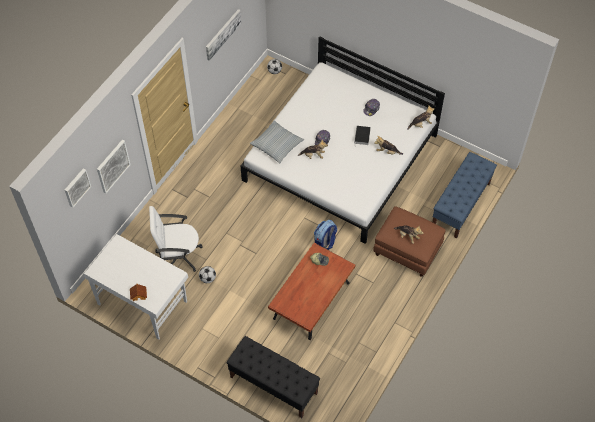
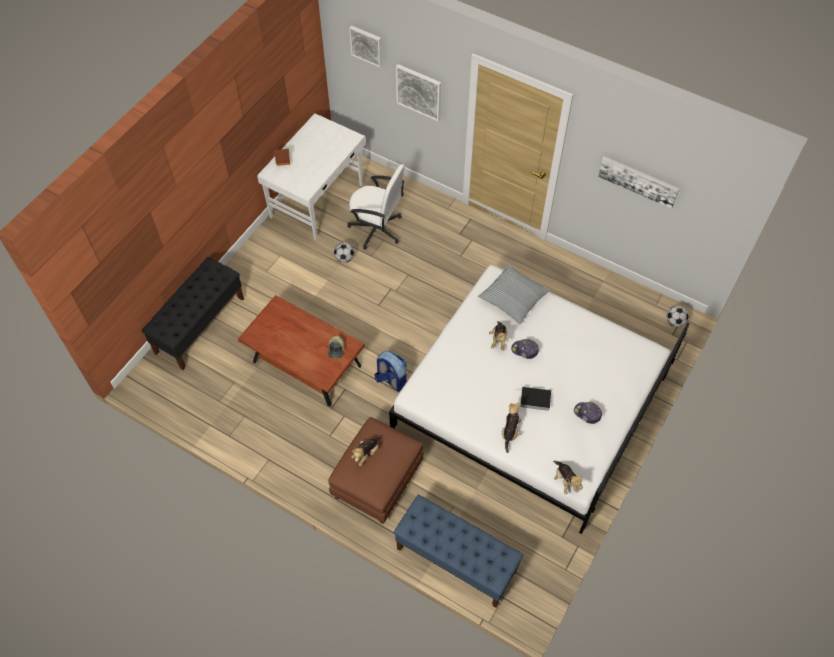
camera: 90 degrees right, 0 degrees up
(178, 255) = (377, 229): white office chair -> white office chair turned 120 degrees clockwise

